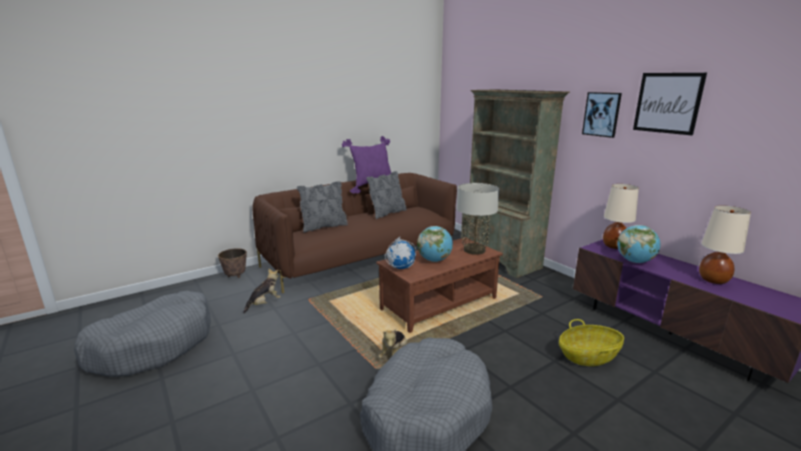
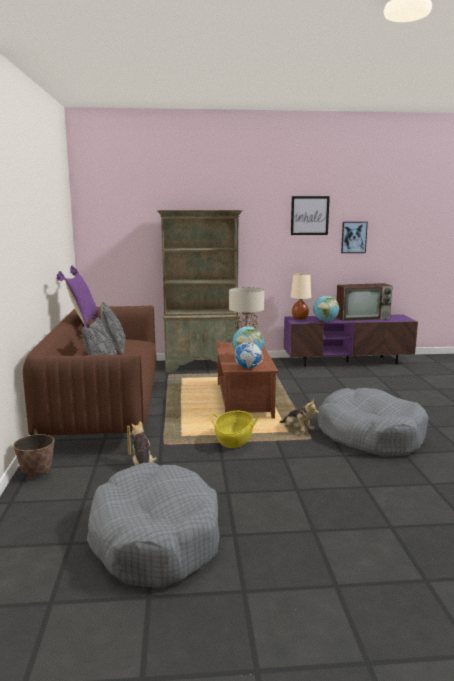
camera: 60 degrees left, 5 degrees down
(588, 356) = (351, 383): basket -> basket (234, 440)
(601, 114) = (265, 226): picture -> picture (353, 237)
(713, 280) = (363, 318): beige table lamp -> television

